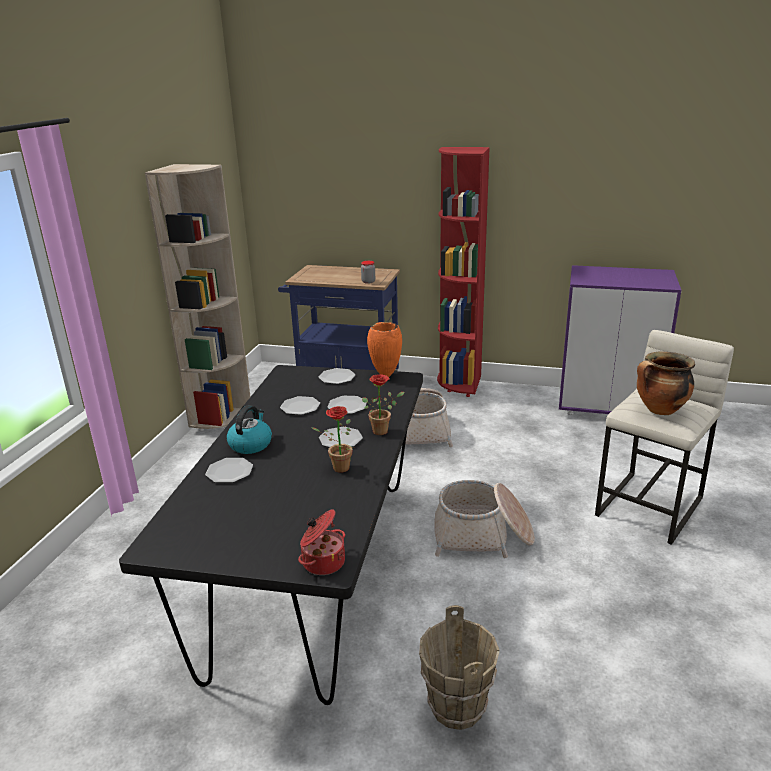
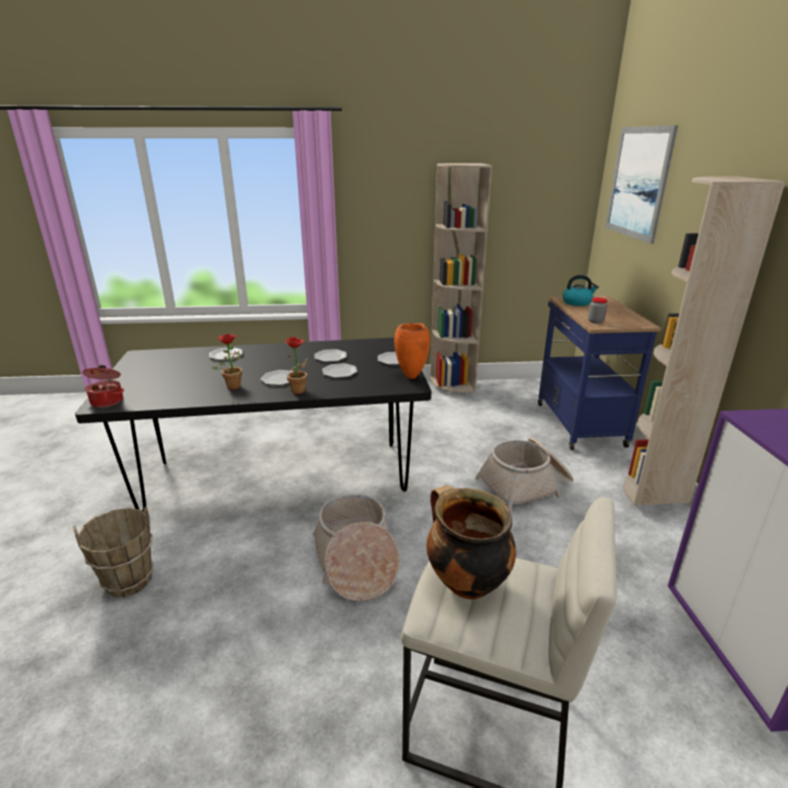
camera: 70 degrees right, 0 degrees up
(250, 444) = (266, 353): kettle -> kettle (577, 302)
(310, 160) = (638, 182): none -> picture
(458, 388) = (649, 494): red bookcase -> beige bookcase

